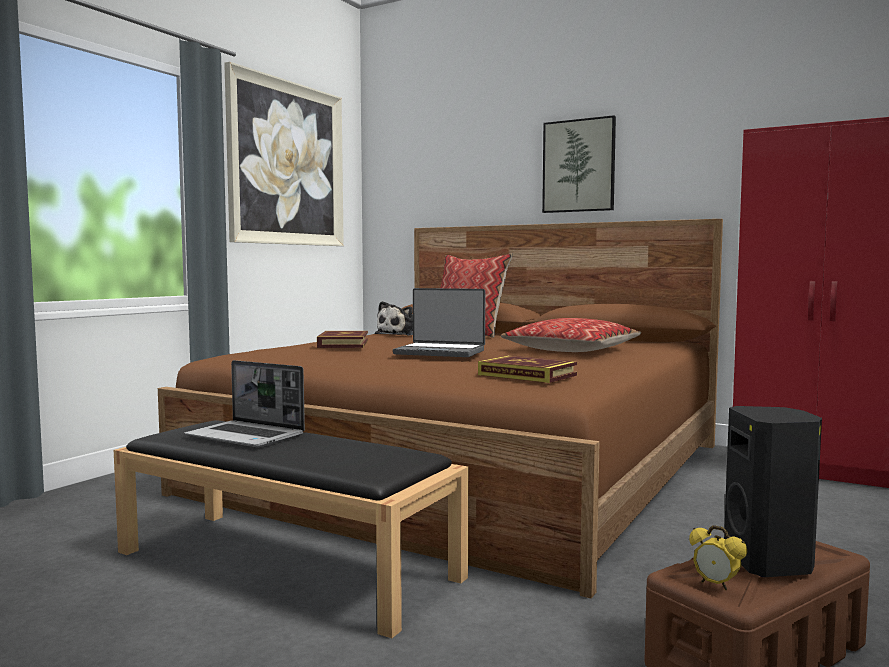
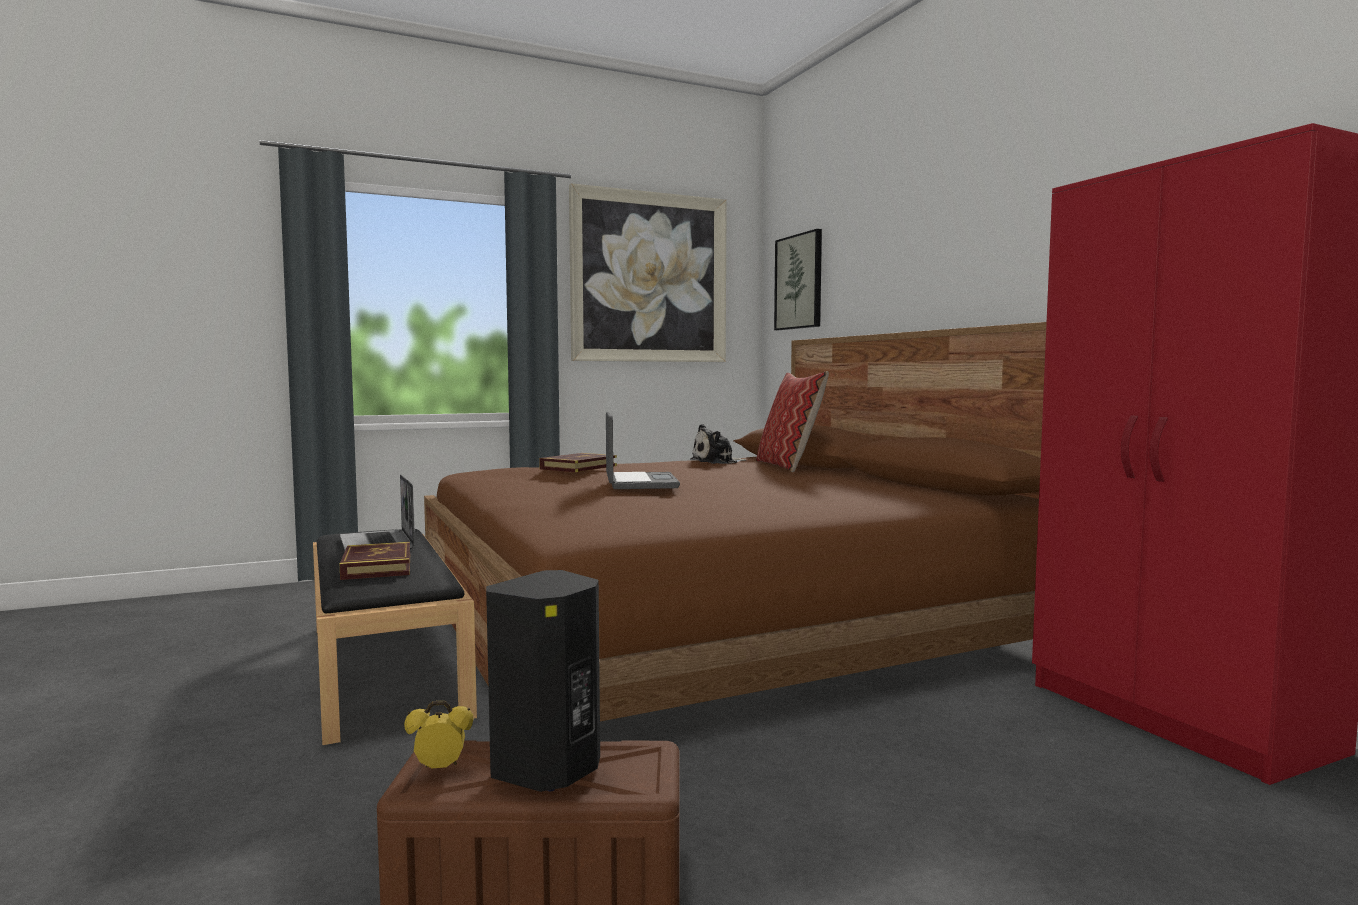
camera: 35 degrees right, 0 degrees up
(440, 352) = (639, 483): laptop -> laptop turned 150 degrees counterclockwise
(527, 375) = (597, 514): book -> book (377, 567)
(571, 350) = (800, 494): pillow -> none
(579, 166) = (943, 254): picture -> picture (799, 282)
(716, 585) = (440, 768): alarm clock -> alarm clock turned 90 degrees clockwise

